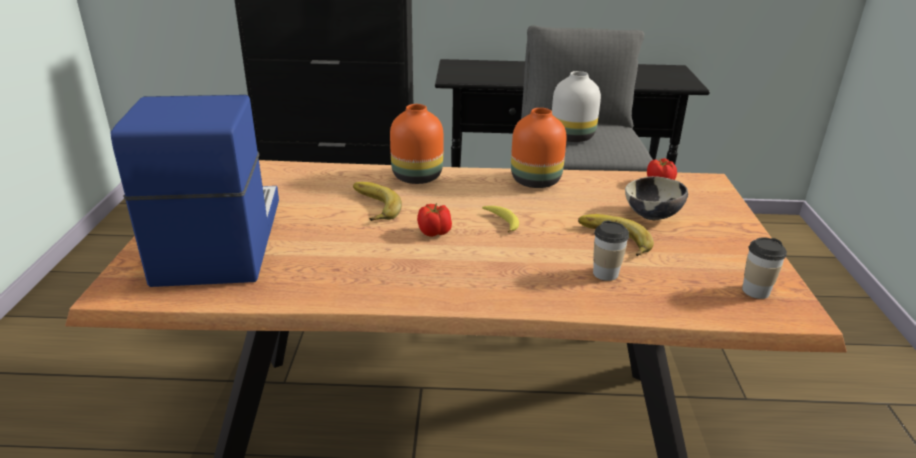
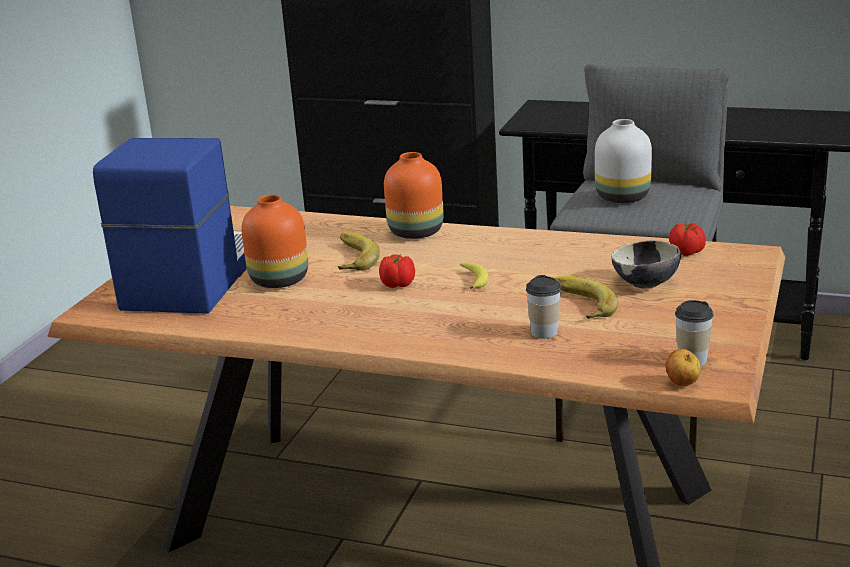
camera: 20 degrees right, 5 degrees down
(535, 181) = (541, 243): orange vase -> orange vase (278, 281)
(771, 320) = (682, 384): none -> apple

